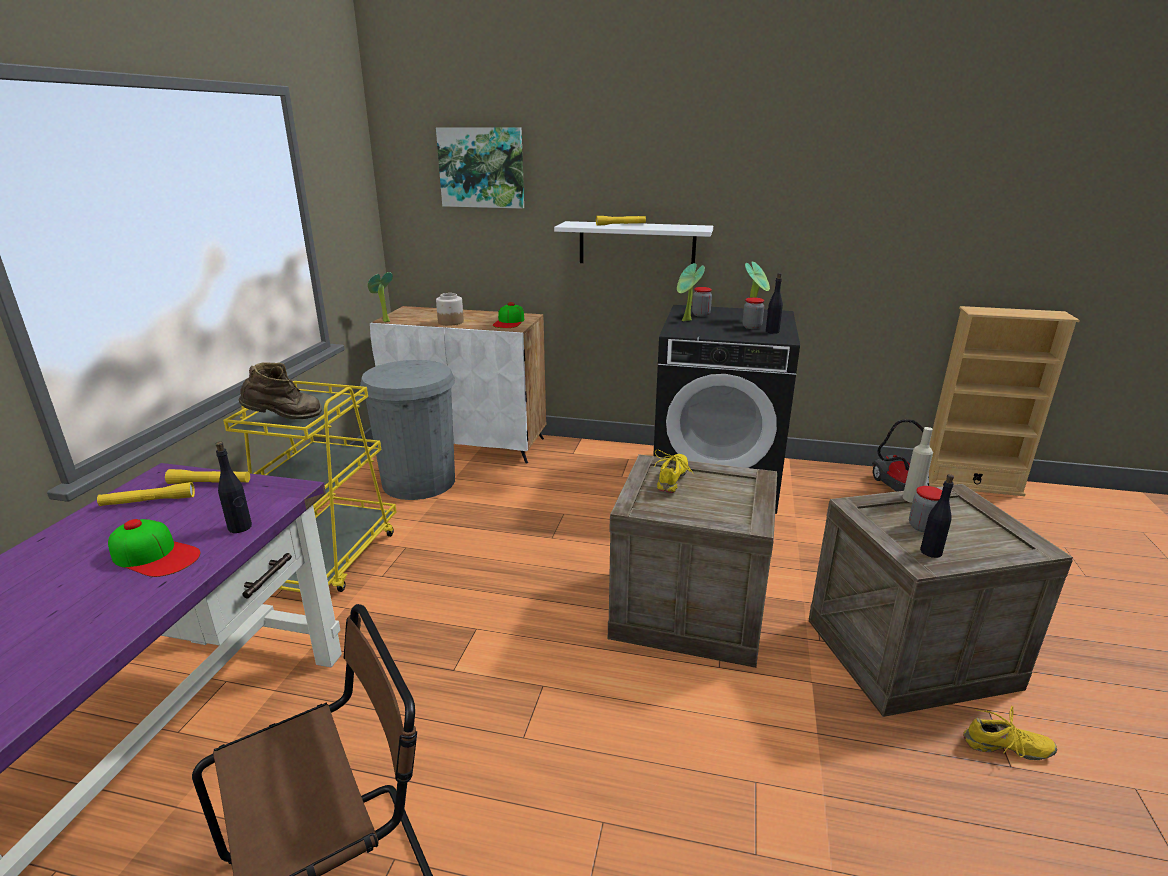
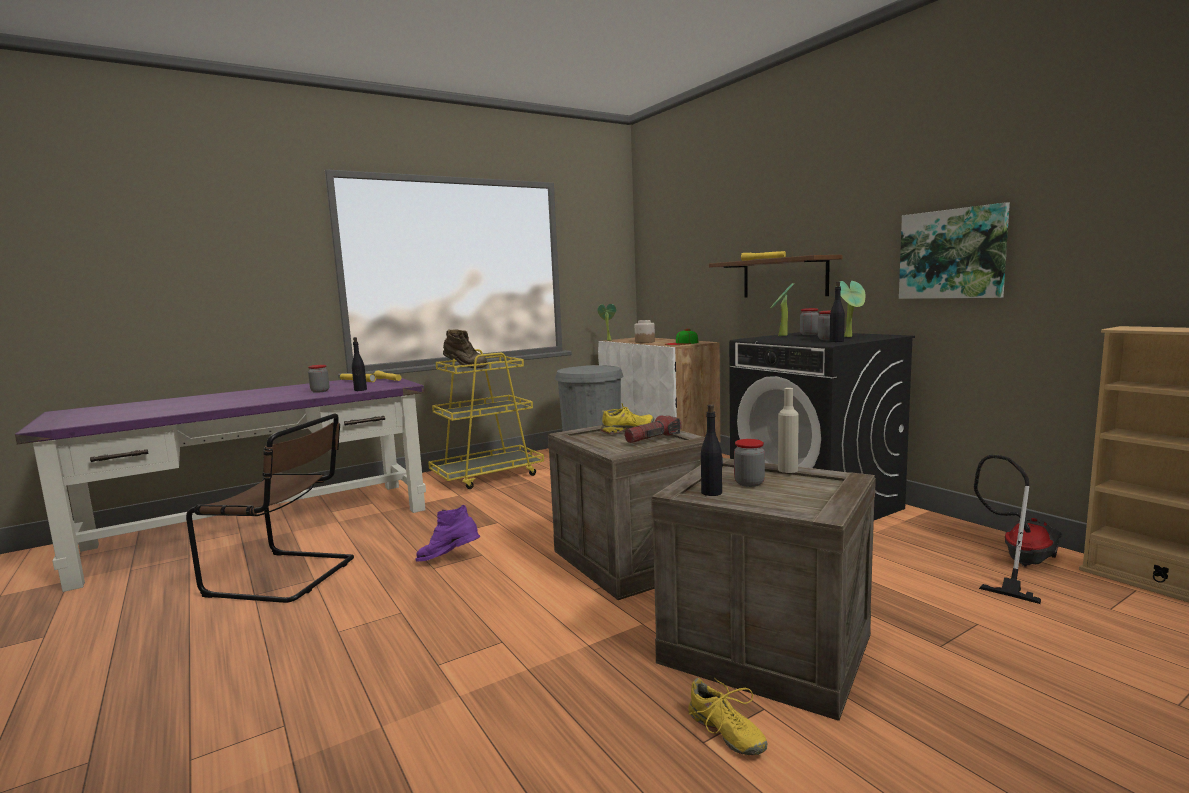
camera: 45 degrees right, 15 degrees down
(155, 555) = (320, 391): cap -> jar
(482, 168) = (687, 228): picture -> picture (952, 254)
(519, 714) = (449, 559): none -> purple boot
(637, 244) = (784, 278): white shelf -> brown shelf
(727, 487) = (653, 438): none -> flashlight

